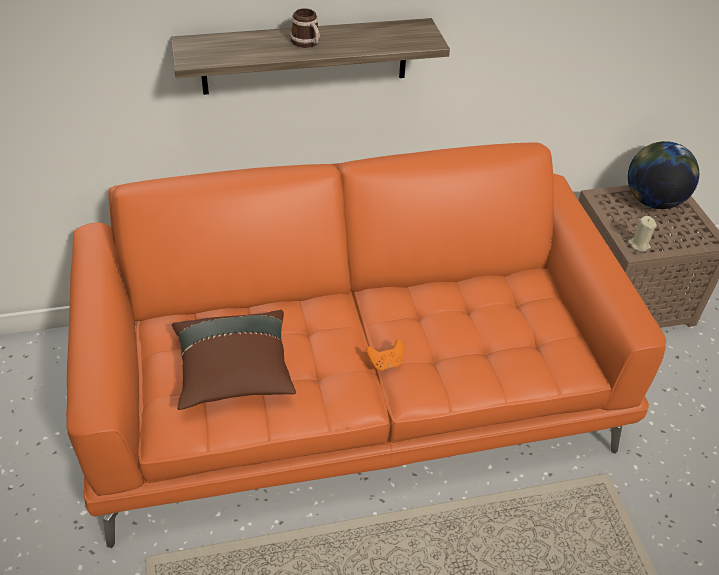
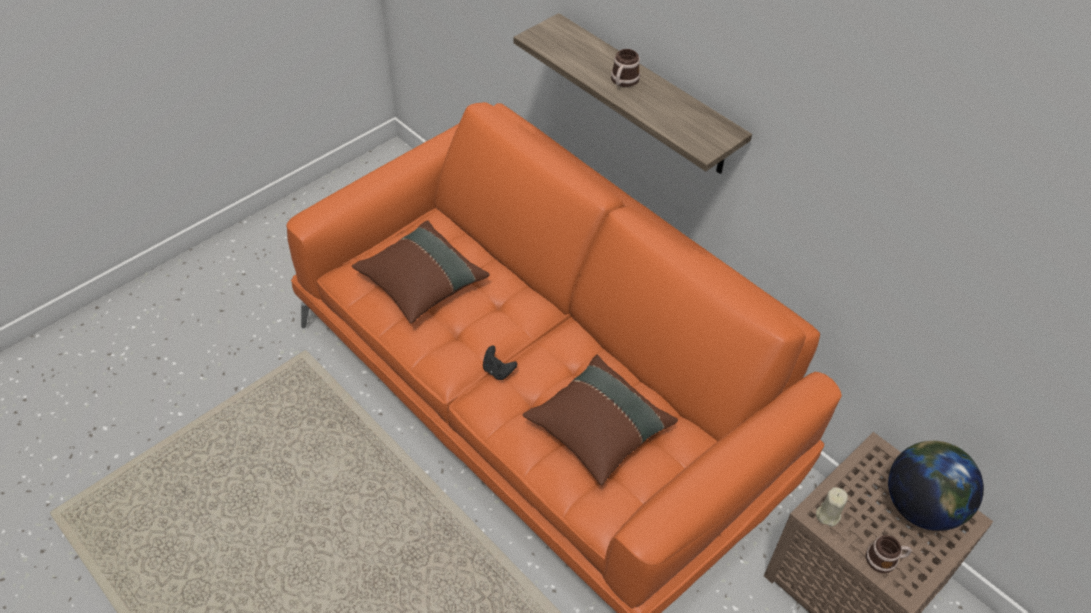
camera: 60 degrees right, 5 degrees up
(385, 363) = (498, 371): orange game controller -> black game controller
(492, 328) = (598, 430): none -> brown pillow
(686, 237) = (885, 559): none -> mug

